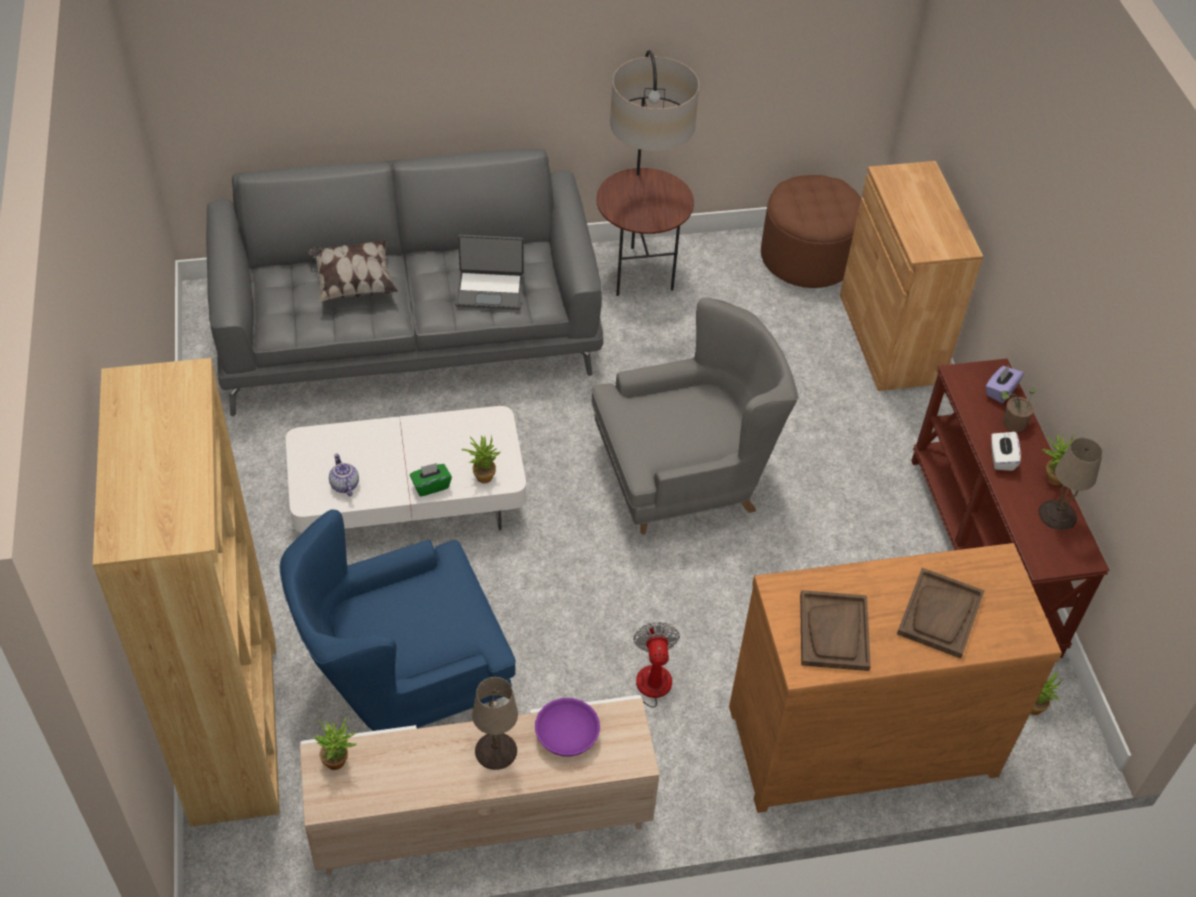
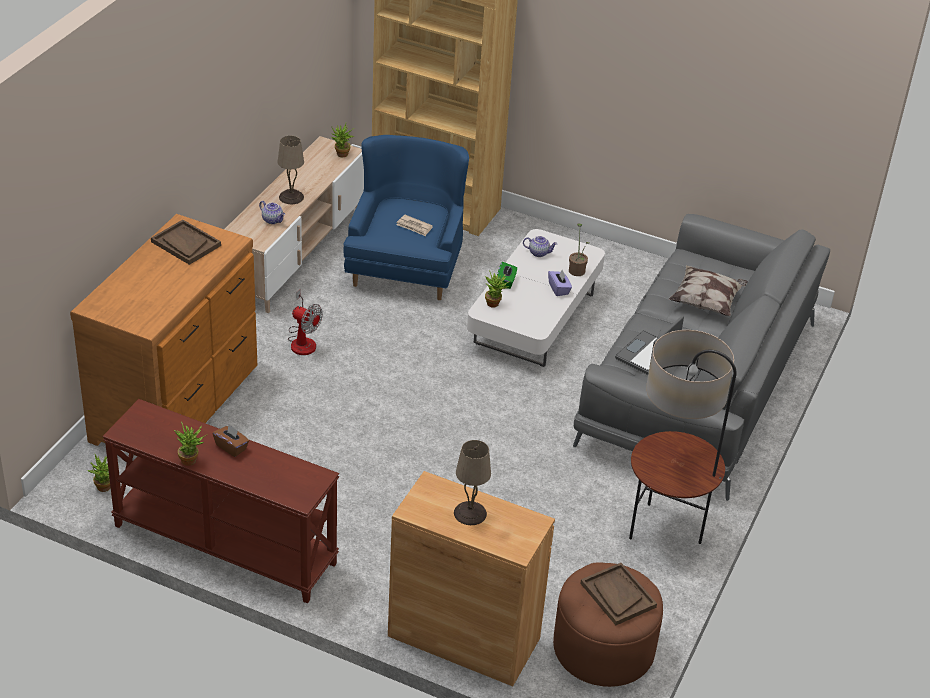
camera: 125 degrees right, 10 degrees down
(417, 606) = (414, 227): none -> newspaper
(567, 735) = (273, 220): purple bowl -> teapot
(684, 475) = (438, 441): grey armchair -> none
(940, 614) = (147, 284): brown tray -> brown tray (617, 595)
(1000, 391) = (283, 488): purple tissue box -> purple tissue box (559, 289)
(1001, 459) = (231, 447): white tissue box -> brown tissue box
(1011, 423) = (252, 473): potted plant -> potted plant (577, 269)
(1056, 515) = (163, 441): beige table lamp -> beige table lamp (470, 512)

